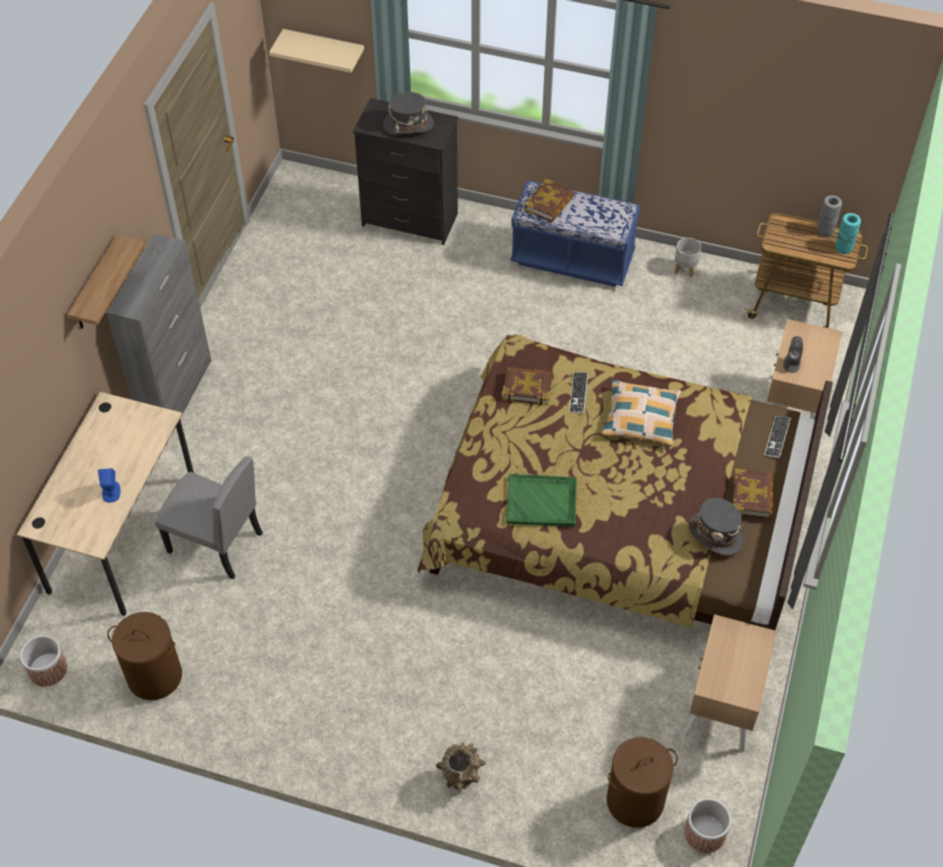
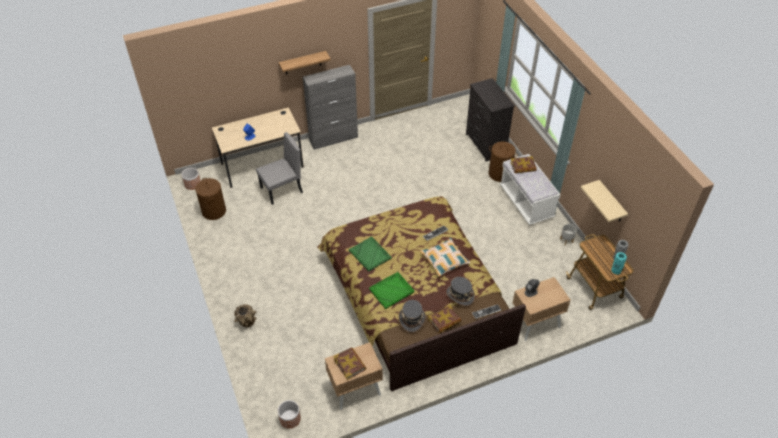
camera: 50 degrees right, 5 degrees down
(215, 543) = (282, 190): grey chair -> grey chair turned 105 degrees counterclockwise
(324, 49) = (490, 47): beige shelf -> beige shelf (611, 202)
(408, 125) = (492, 95): grey hat -> grey hat (460, 295)
(527, 388) = (420, 217): book -> book (350, 364)
(572, 259) = (526, 202): blue bench -> white bench
(634, 800) = (284, 385): brown laundry basket -> brown laundry basket (499, 174)
(639, 521) = (392, 290): none -> green tray

